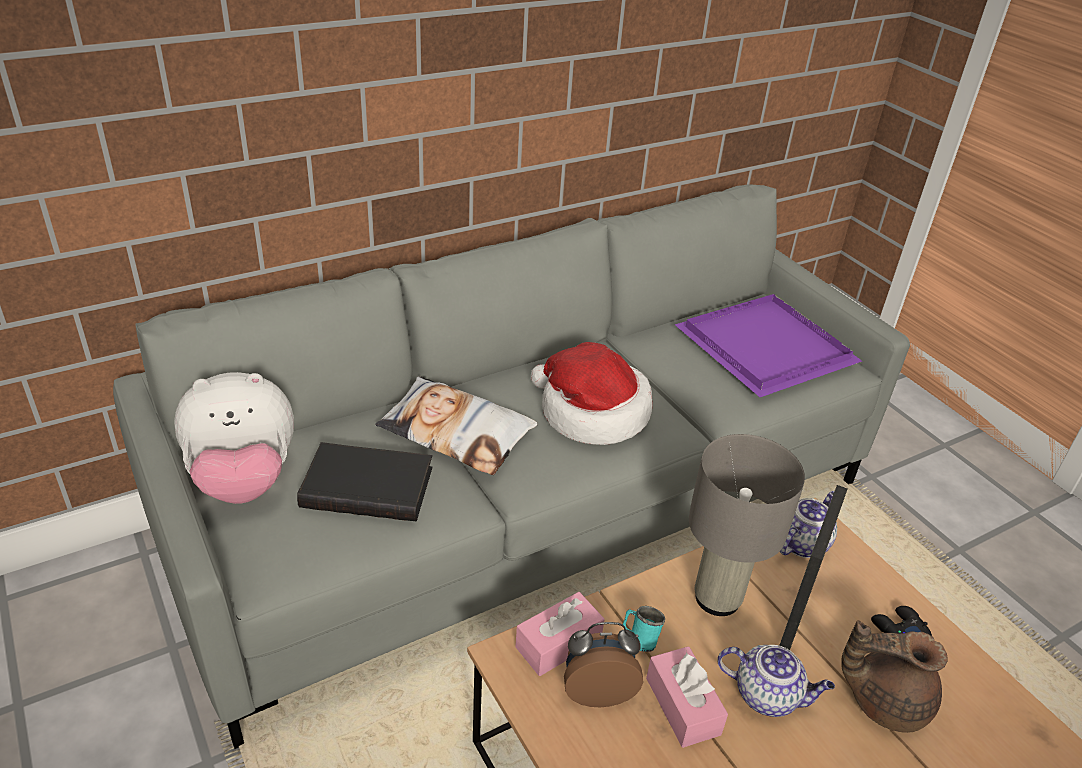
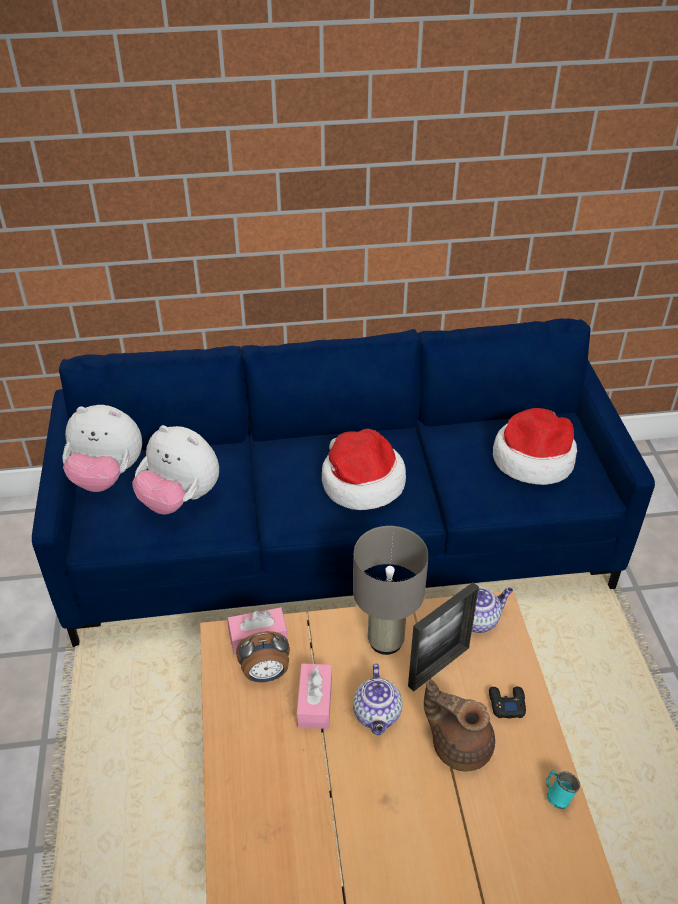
camera: 25 degrees right, 5 degrees up
(369, 485) = (180, 499): black book -> plush toy
(456, 433) = (258, 475): pillow -> none
(532, 509) = (339, 543): grey sofa -> blue sofa
(597, 689) = (265, 674): alarm clock -> alarm clock turned 150 degrees clockwise
(639, 639) = (313, 651): turquoise mug -> turquoise mug (557, 795)
(761, 347) = (533, 459): purple tray -> hat
(768, 695) = (377, 715): teapot -> teapot turned 45 degrees clockwise

